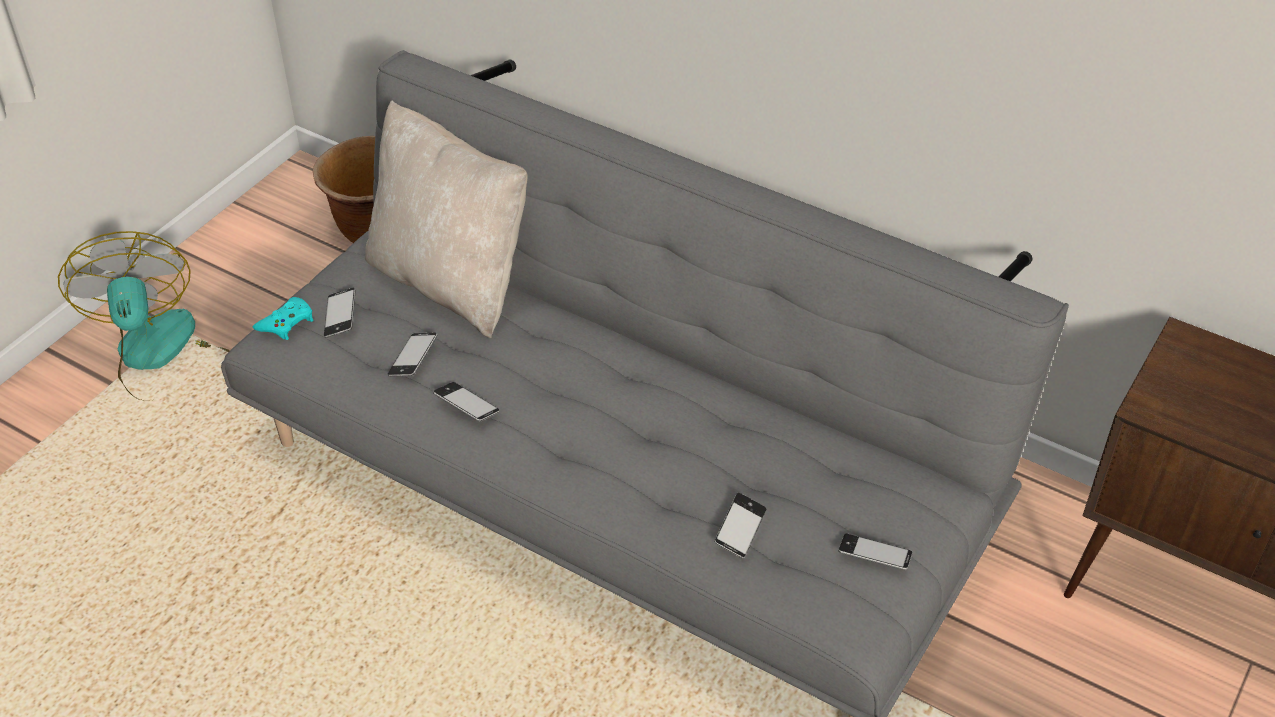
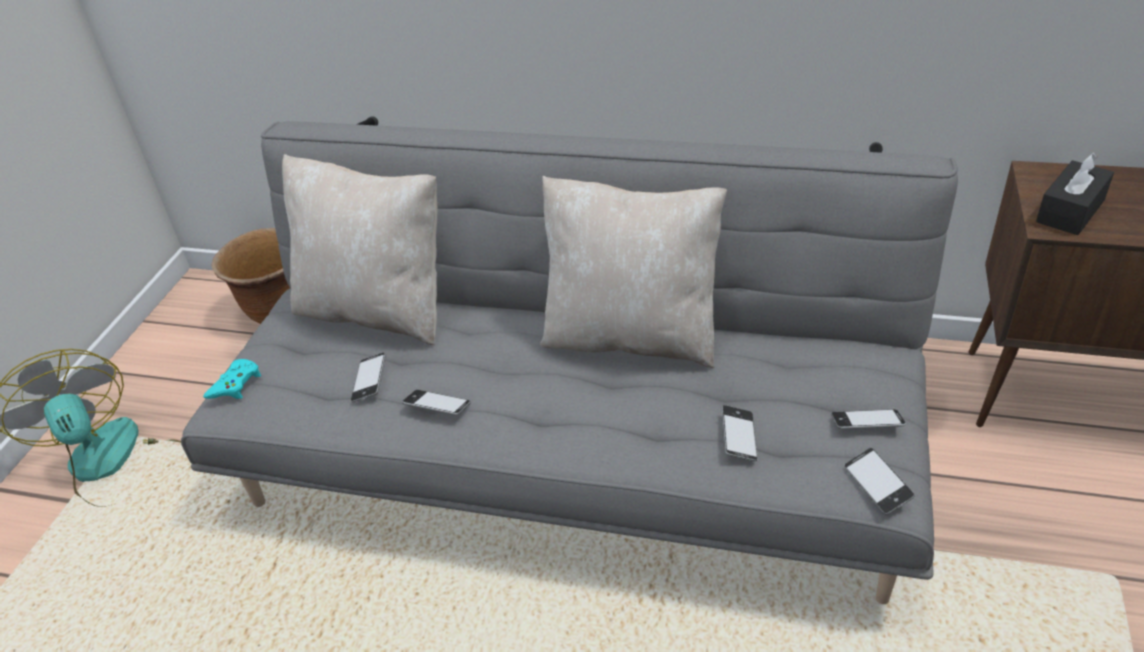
camera: 15 degrees left, 5 degrees down
(340, 316) = (286, 365): phone -> phone (877, 485)
(691, 389) = (632, 336): none -> beige pillow
(1185, 397) = (1070, 211): none -> black tissue box

